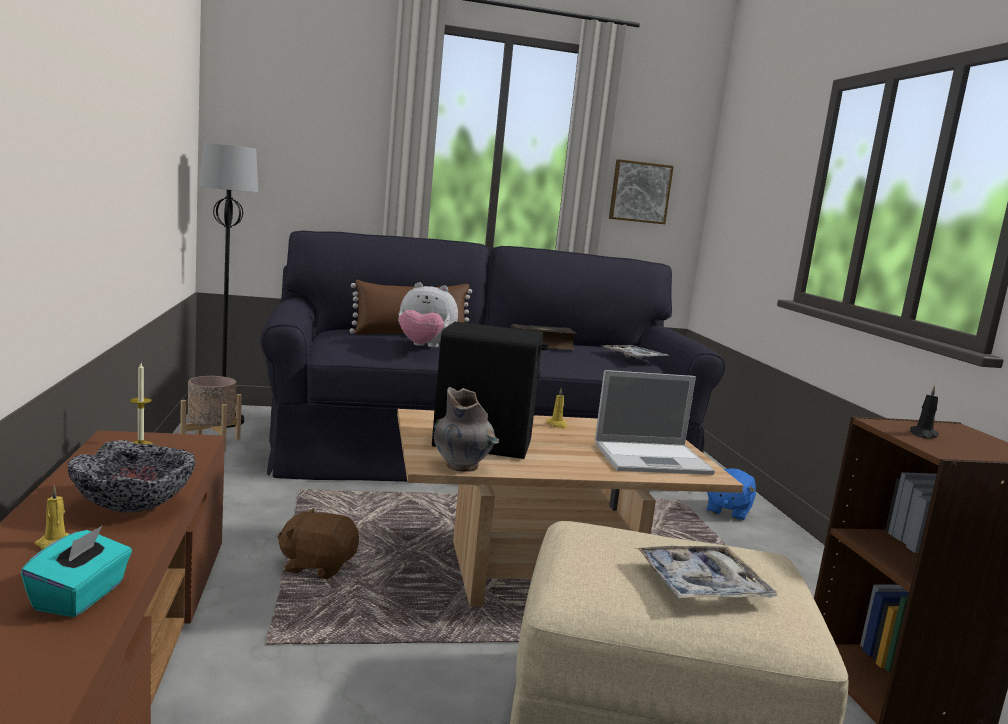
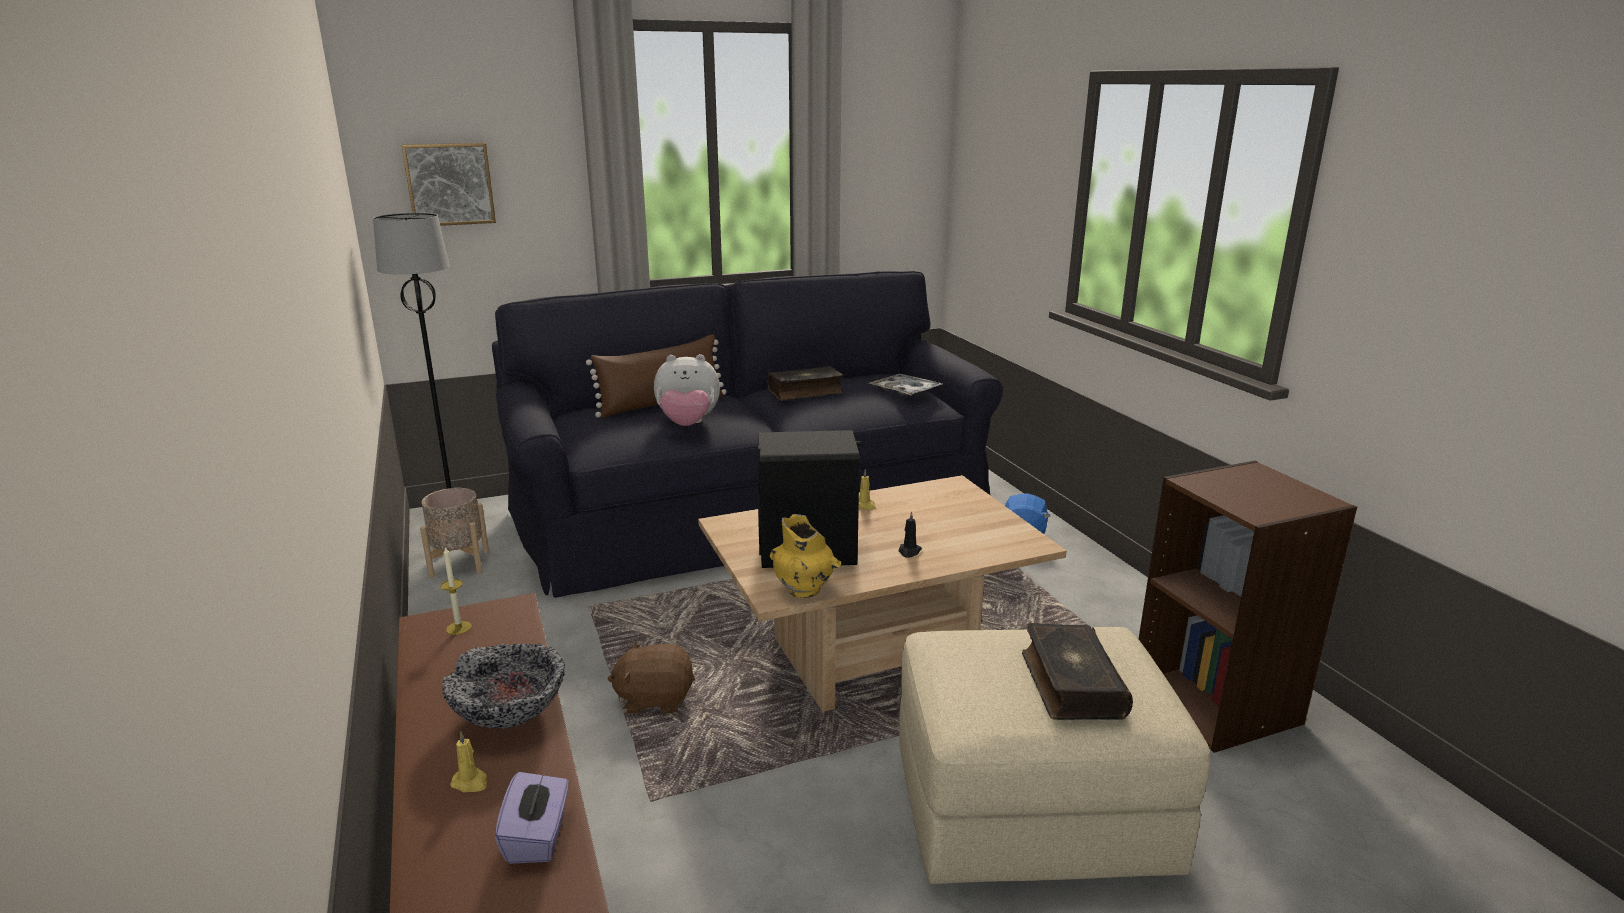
camera: 10 degrees left, 10 degrees up
(80, 597) = (538, 837): turquoise tissue box -> purple tissue box
(462, 467) = (805, 590): grey vase -> yellow vase
(639, 192) = (875, 186): picture -> picture (449, 184)
(653, 458) = (974, 533): laptop -> none
(701, 585) = (1070, 684): tray -> book
(923, 434) = (1232, 491): black candle -> black candle (909, 551)

